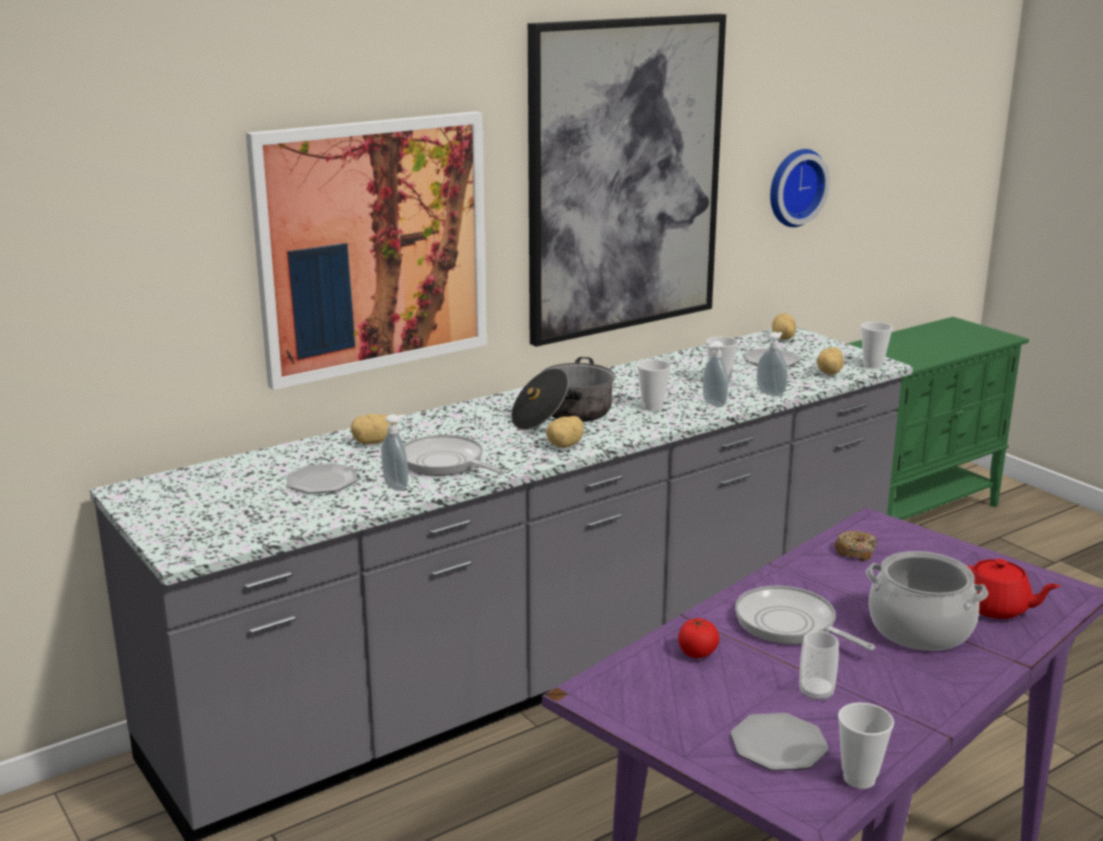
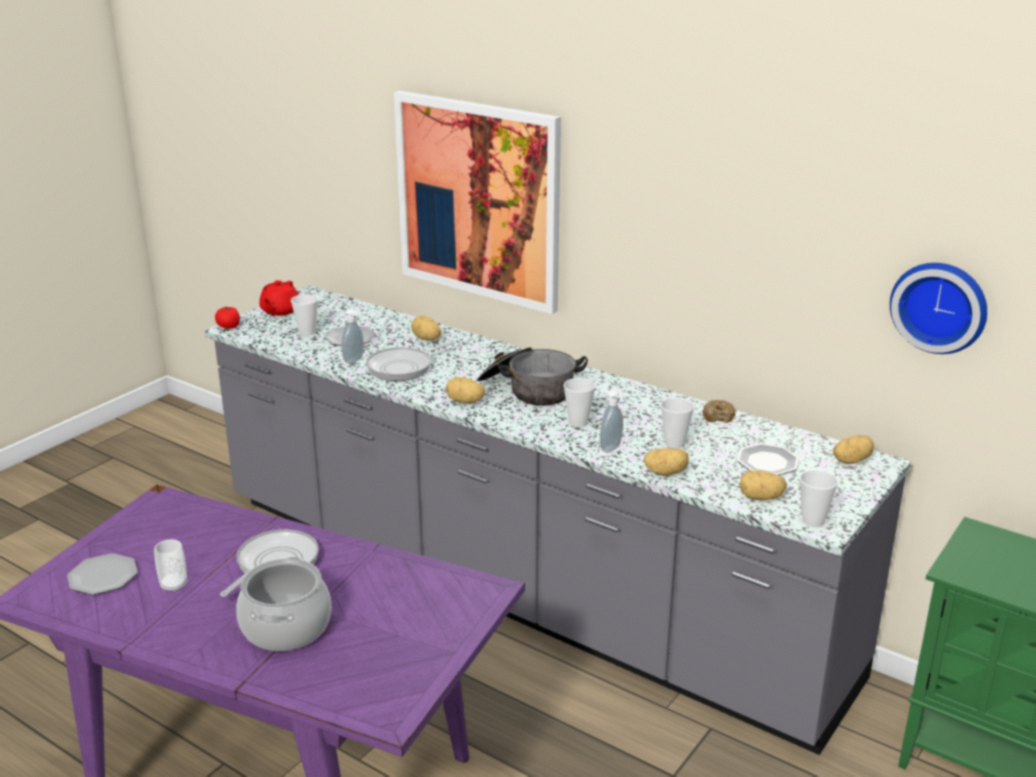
camera: 70 degrees right, 5 degrees up
(445, 463) = (403, 367): frying pan -> frying pan turned 150 degrees counterclockwise
(624, 178) = (704, 219): picture -> none
(697, 653) = (220, 530): tomato -> tomato (228, 327)
(771, 393) = (666, 472): soap dispenser -> potato
(855, 552) = (420, 584): donut -> donut (718, 416)
(859, 778) = (64, 613): cup -> cup (307, 332)
(996, 608) = (338, 668): red teapot -> red teapot (280, 311)

